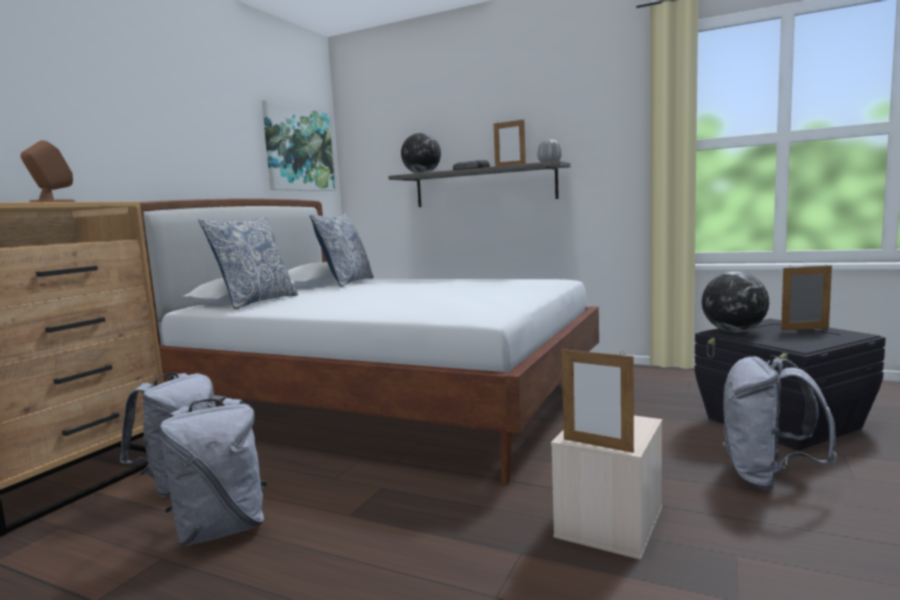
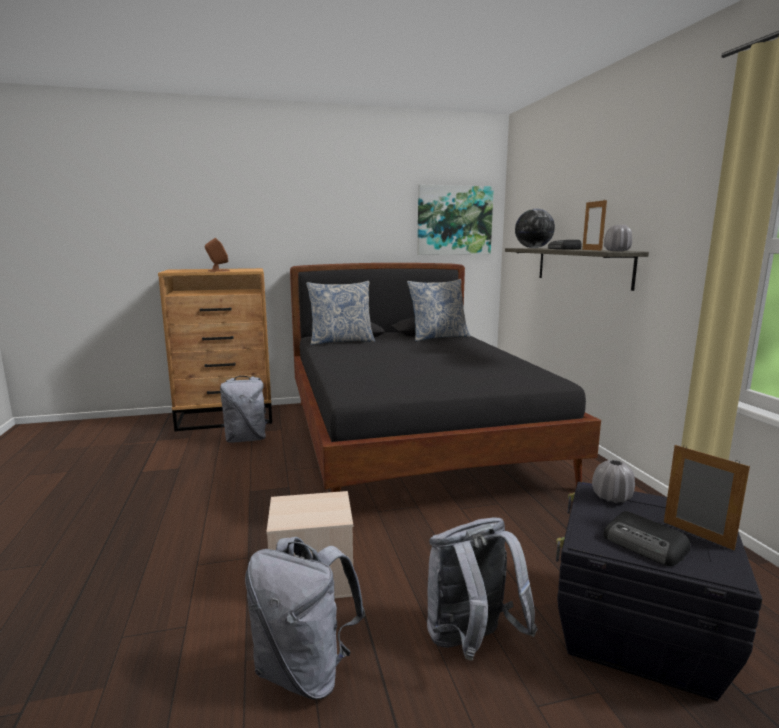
camera: 50 degrees right, 5 degrees up
(222, 529) = (211, 468): grey backpack -> grey backpack (305, 671)
(390, 401) = (413, 439): white bed -> black bed
(597, 445) = (275, 512): picture frame -> none
(733, 331) = (611, 497): globe -> grey vase
(812, 339) = (645, 545): none -> radio

